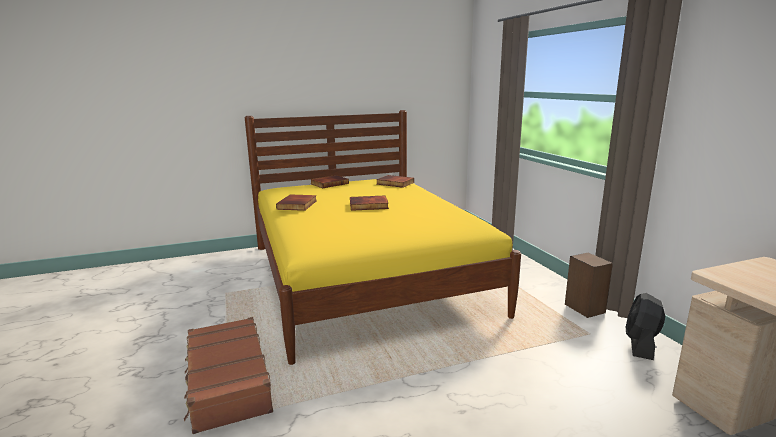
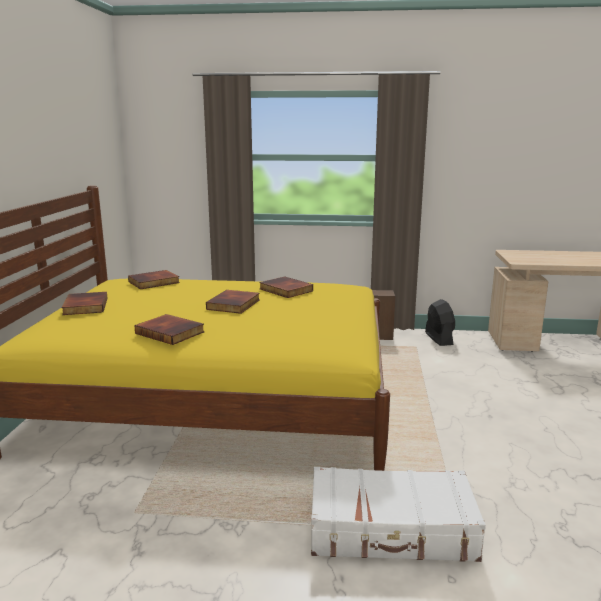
camera: 65 degrees left, 0 degrees up
(227, 383) = (391, 530): brown suitcase -> white suitcase
(424, 210) = (285, 290): none -> book
(640, 344) = (438, 338): black fan -> black fan turned 150 degrees counterclockwise

